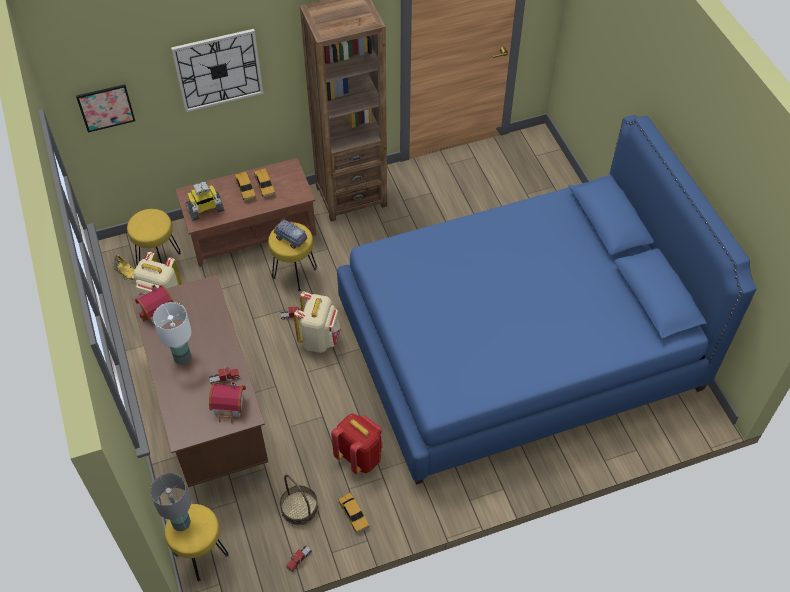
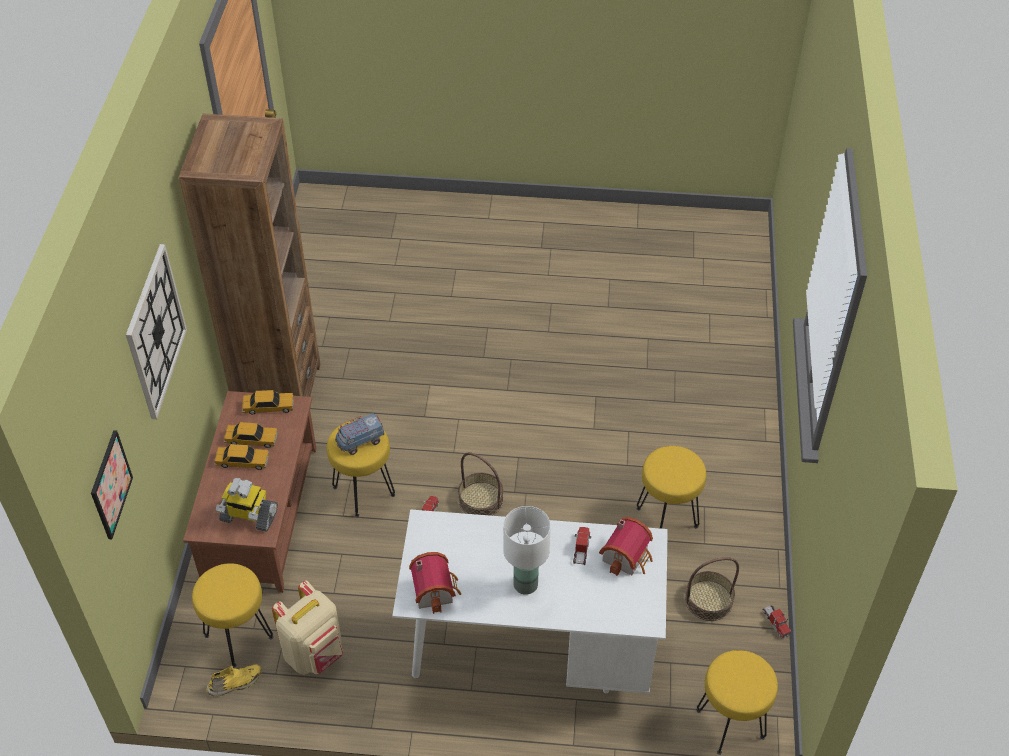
camera: 65 degrees left, 5 degrees down
(182, 523) = (733, 687): grey table lamp -> none
(205, 210) = (248, 516): toy robot -> toy robot turned 105 degrees clockwise
(210, 414) = (530, 651): brown desk -> white desk
(319, 339) = (480, 500): beige backpack -> basket
(353, 515) = (740, 550): toy car -> toy car (268, 406)
(360, 456) = (667, 518): red backpack -> yellow stool
(518, 346) = (594, 326): blue bed -> none

